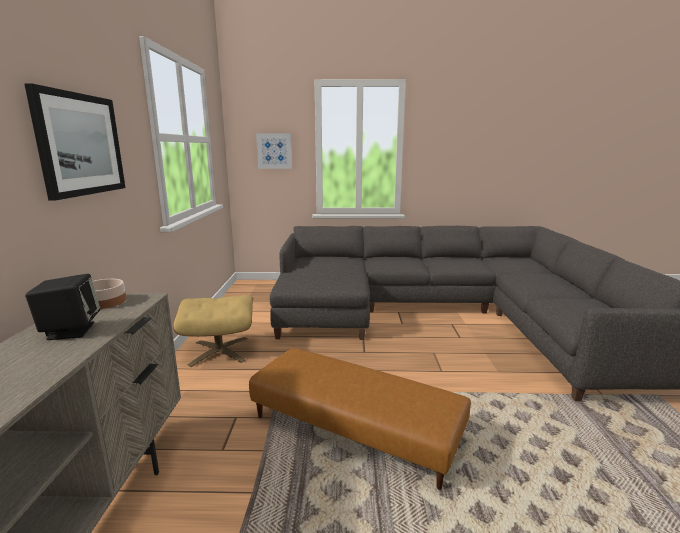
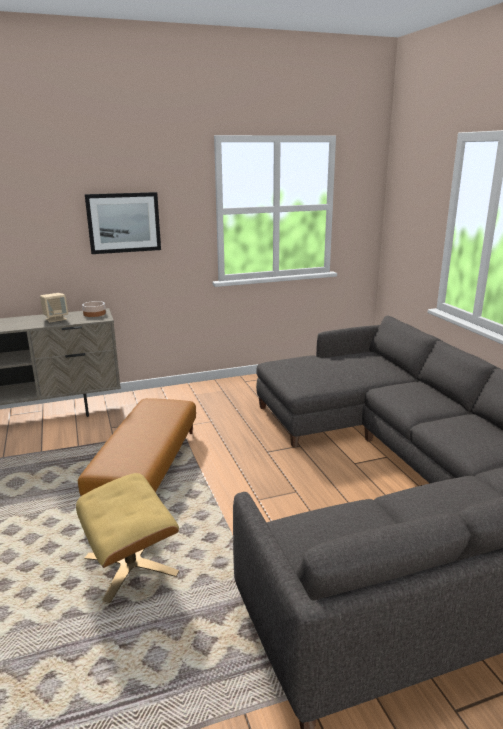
camera: 70 degrees right, 5 degrees up
(70, 331) = (56, 319): black speaker -> beige speaker
(219, 351) = (223, 393): beige ottoman -> beige ottoman (131, 565)
(274, 151) = (414, 221): picture -> none

